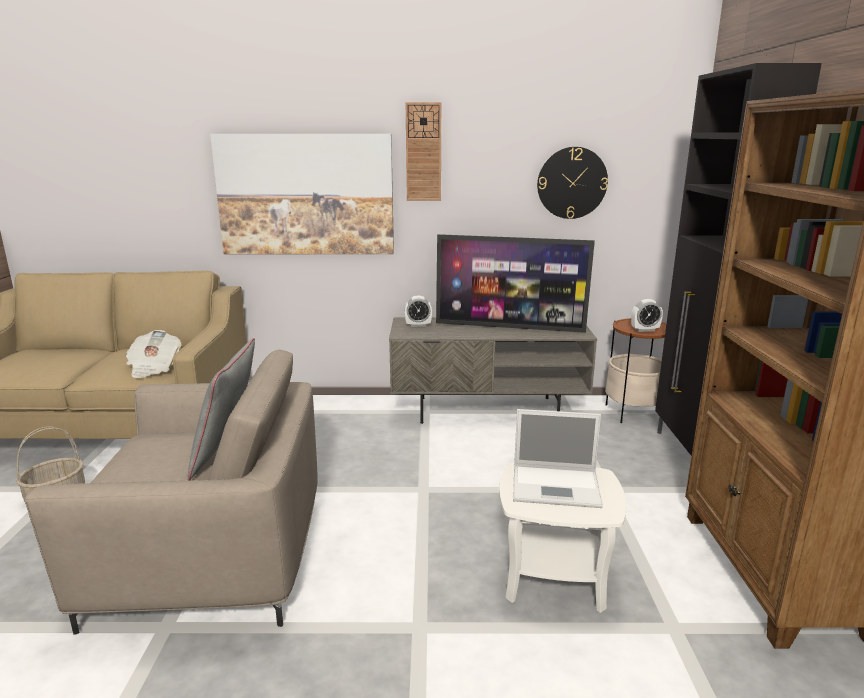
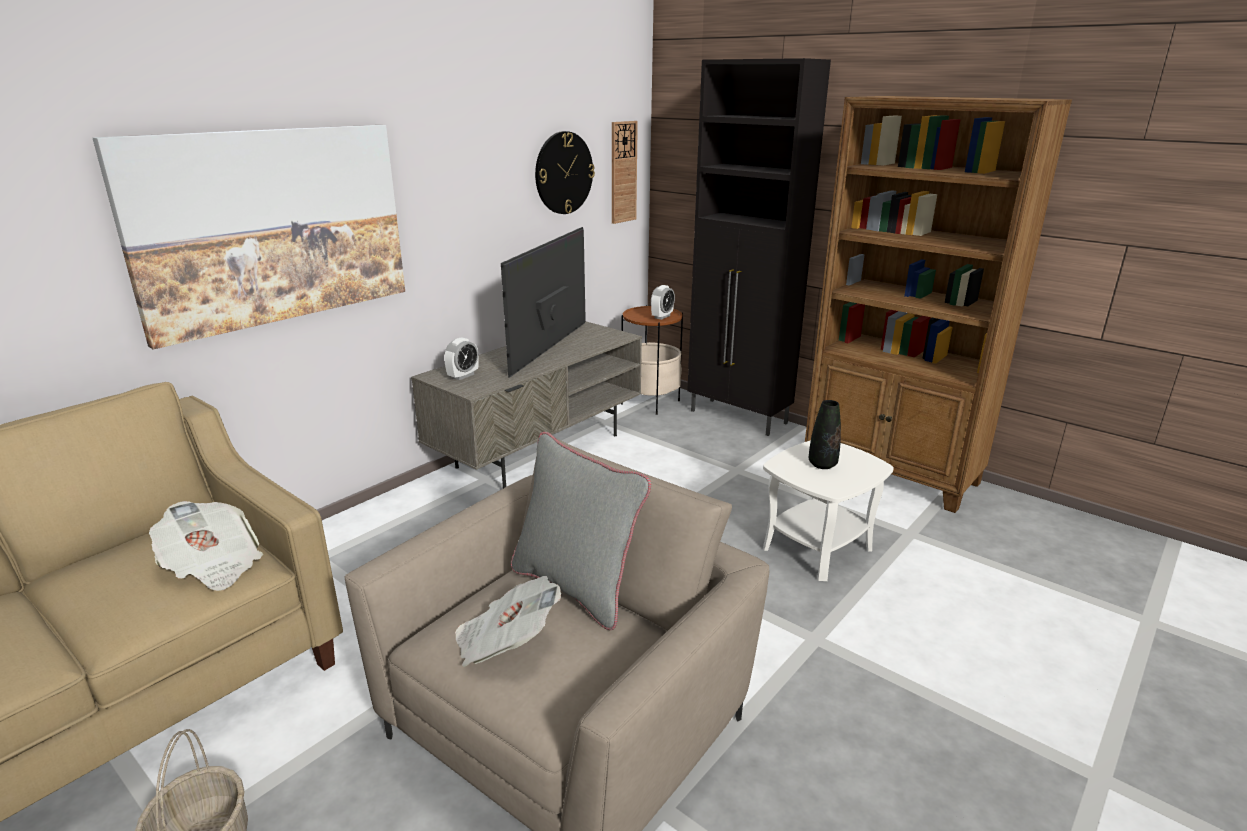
camera: 50 degrees left, 5 degrees up
(150, 456) = (506, 643): none -> newspaper
(423, 152) = (420, 148): wall clock -> wall clock (623, 172)
(510, 327) = (553, 348): television -> television turned 150 degrees clockwise
(557, 486) = (822, 464): laptop -> black vase

